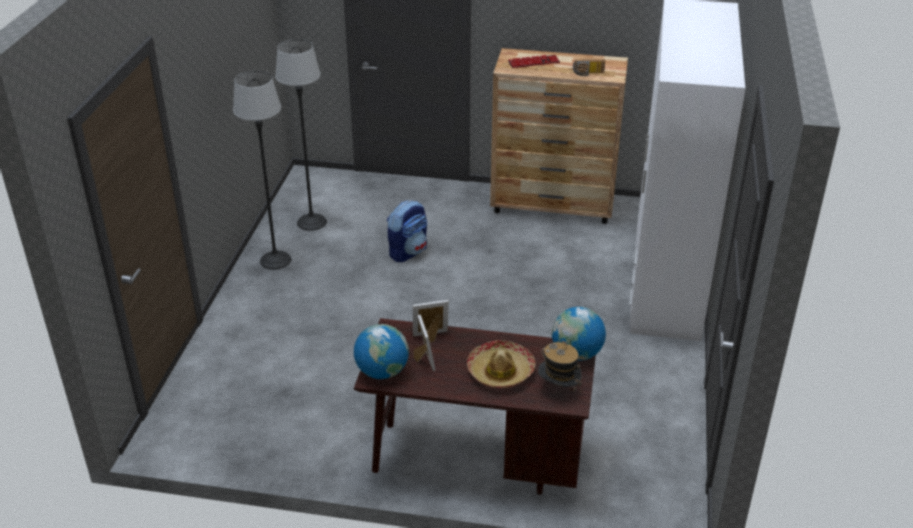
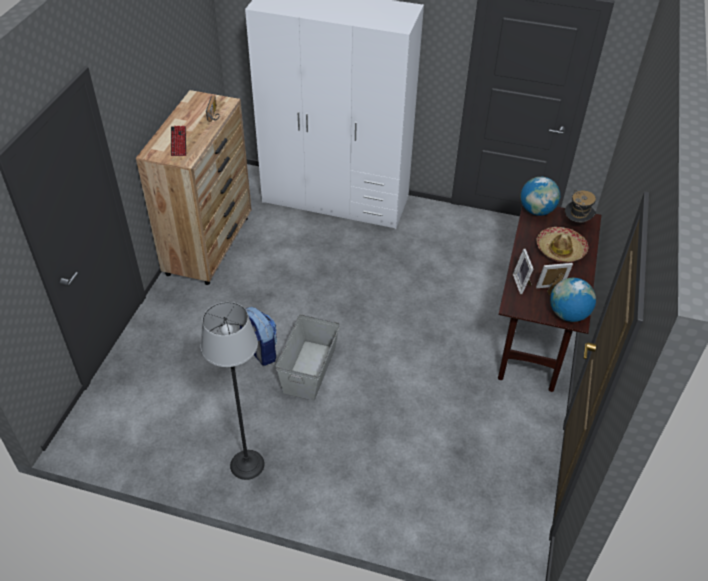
camera: 85 degrees left, 10 degrees up
(312, 222) = (181, 431): floor lamp -> none
(389, 285) = (310, 369): none -> grey storage box

